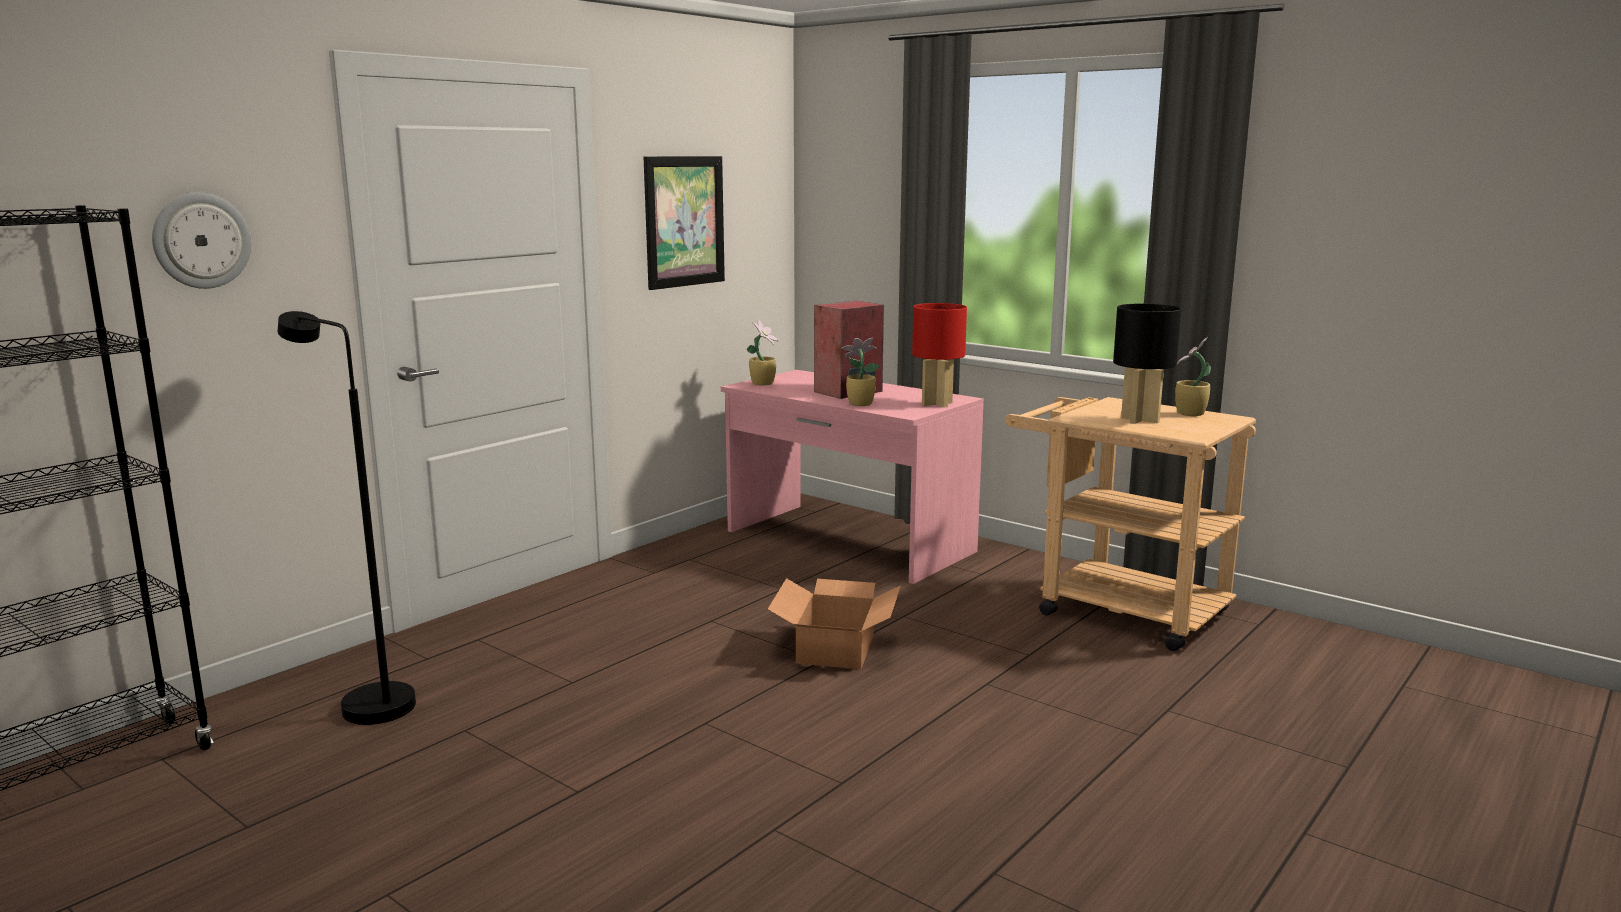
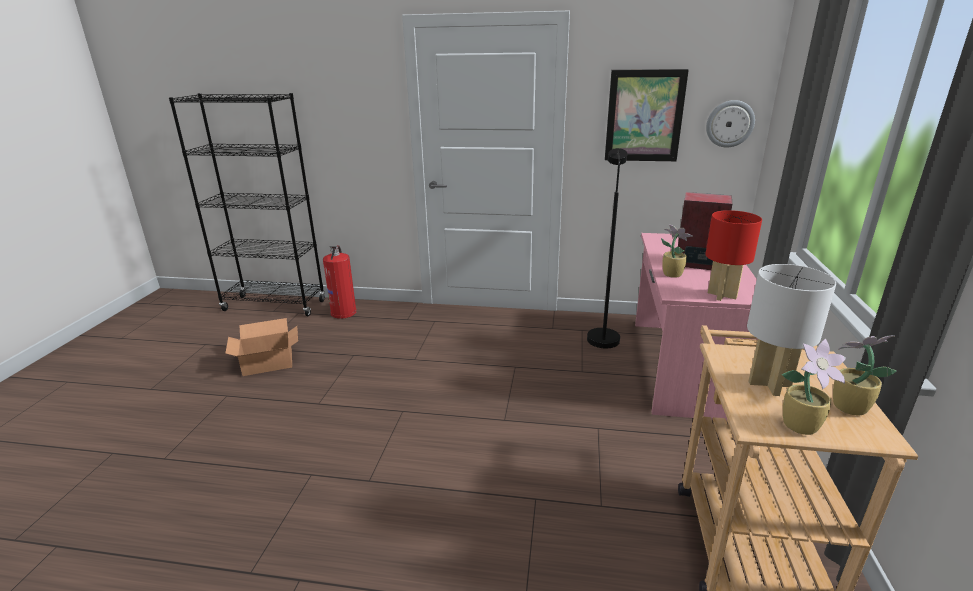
camera: 60 degrees right, 10 degrees up
(201, 240) = (342, 110): wall clock -> wall clock (729, 123)
(272, 708) = (344, 312): none -> fire extinguisher
(369, 701) = (362, 325): black floor lamp -> black floor lamp (603, 335)
(763, 383) = (669, 239): potted plant -> potted plant (802, 426)
(837, 648) = (525, 419): cardboard box -> cardboard box (268, 362)
(1139, 420) = (769, 384): black table lamp -> white table lamp

